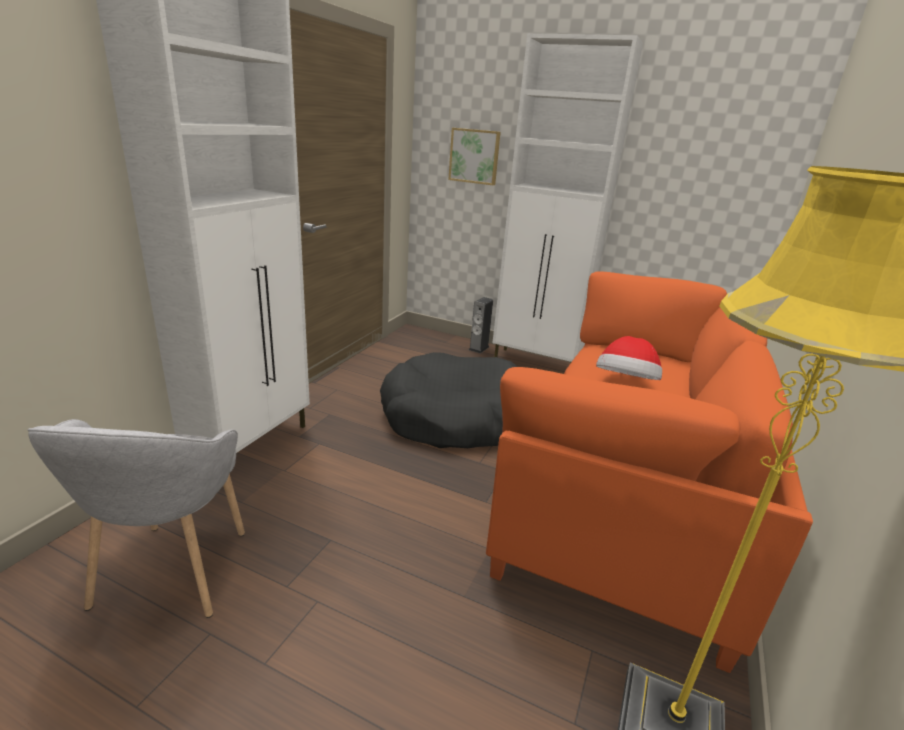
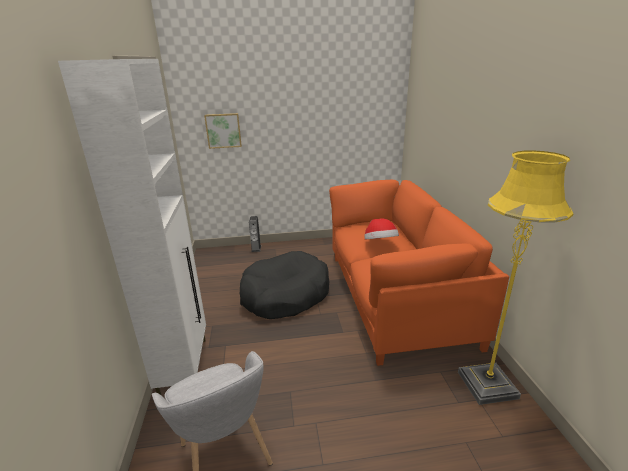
camera: 30 degrees left, 0 degrees up
(536, 363) = (295, 246): white cabinet -> none

